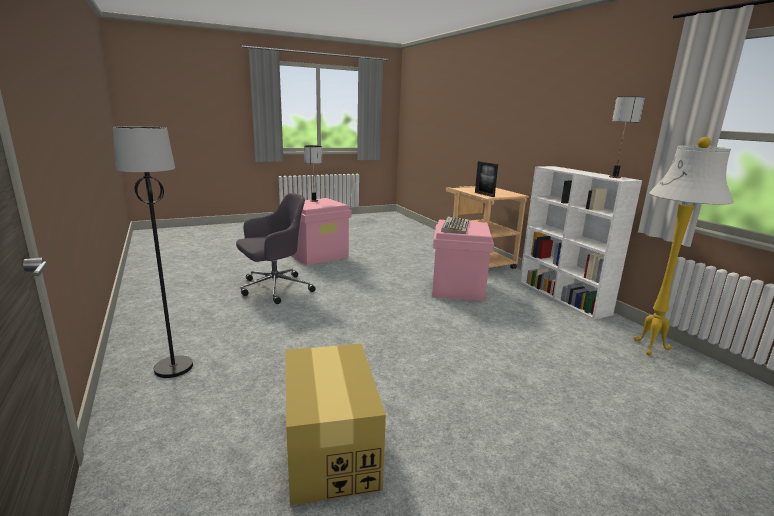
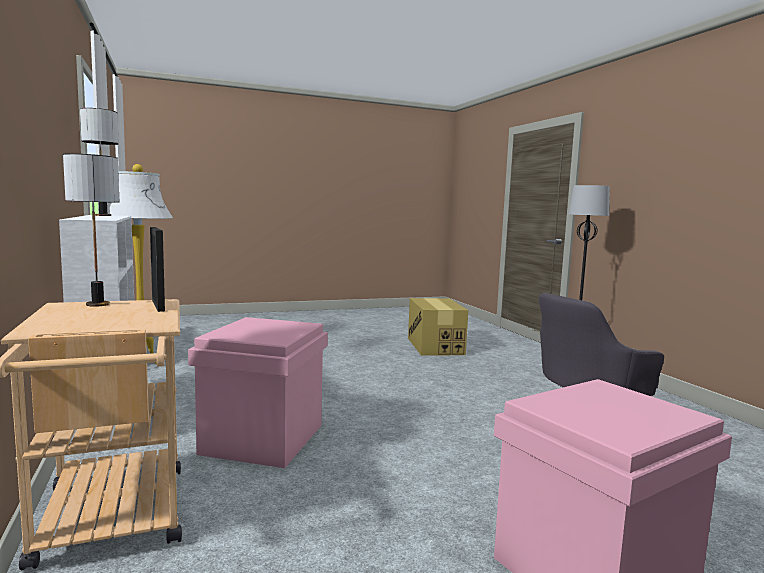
camera: 175 degrees left, 10 degrees down
(314, 201) = (640, 424): table lamp -> table lamp (97, 304)
(455, 226) = (276, 331): keyboard -> none

